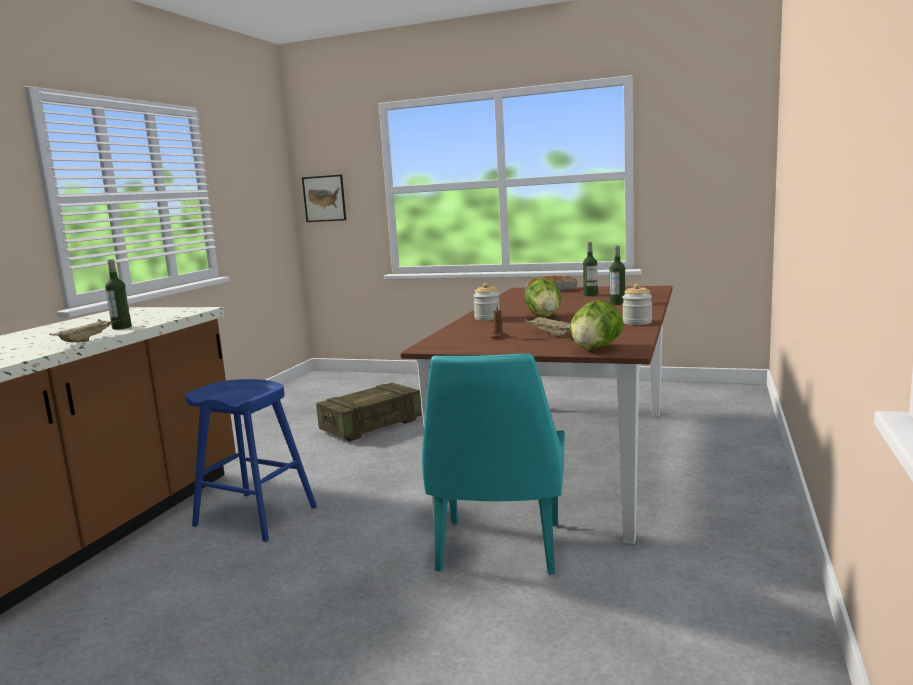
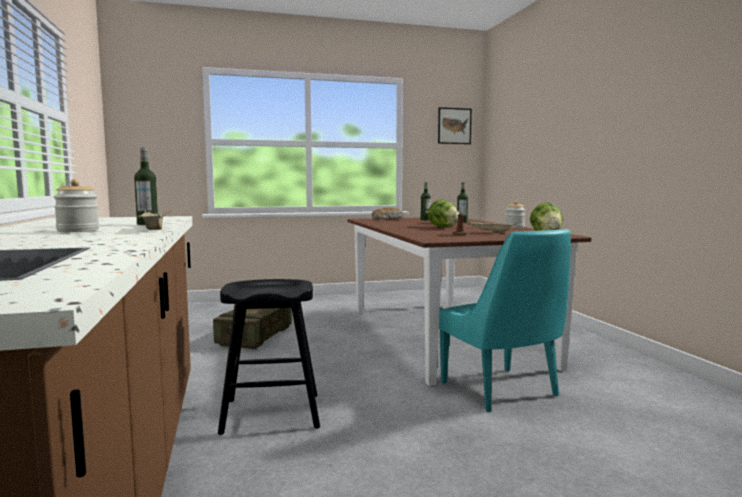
camera: 35 degrees left, 5 degrees down
(255, 516) = (271, 413): blue stool -> black stool
(324, 198) = (140, 144): picture -> picture (454, 126)
(487, 318) = (406, 228): jar -> jar (78, 231)

